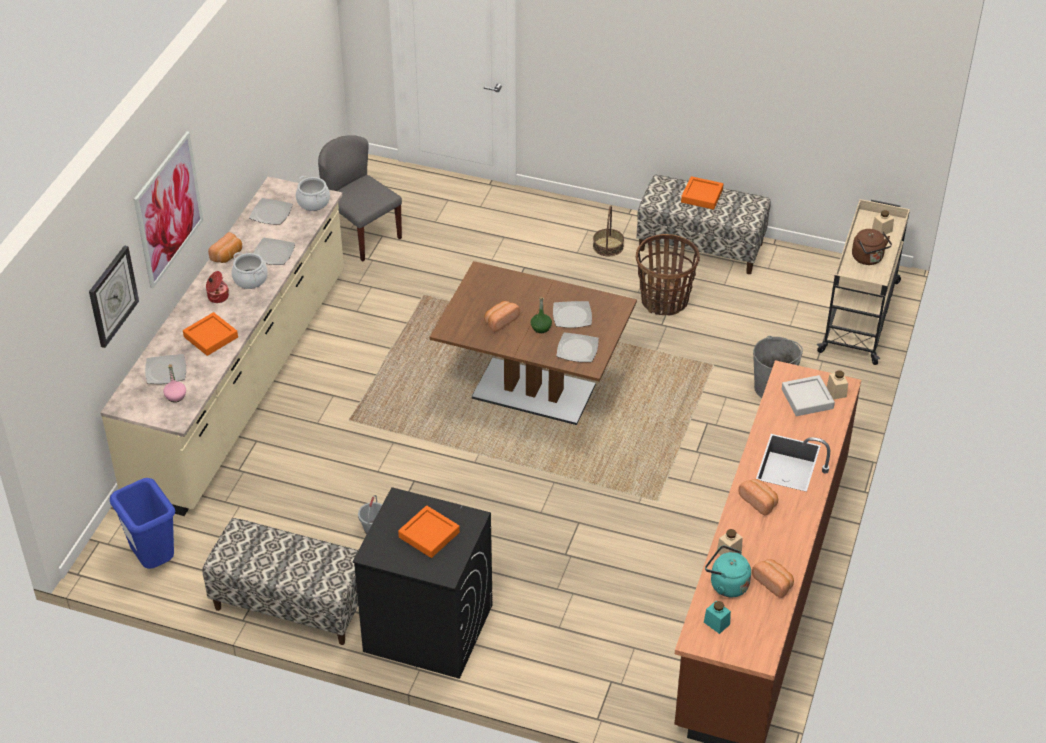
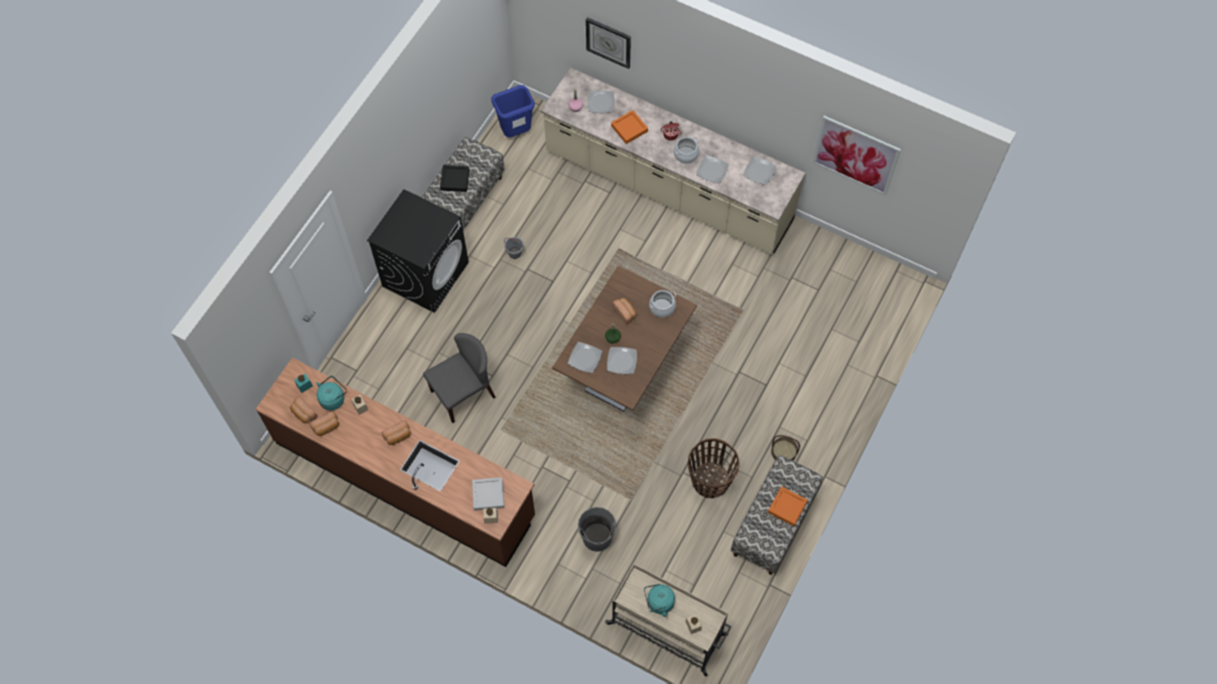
camera: 100 degrees right, 20 degrees up
(168, 209) = (684, 70): picture -> picture (855, 155)
(228, 255) = (714, 142): bread -> bread (303, 414)
(288, 564) = (455, 180): none -> black tray
(313, 202) = (768, 199): cooking pot -> cooking pot (662, 307)
(361, 235) = (820, 275): grey chair -> grey chair (463, 393)
(429, 535) = (413, 231): orange tray -> none
(868, 259) = (658, 603): brown kettle -> turquoise kettle

